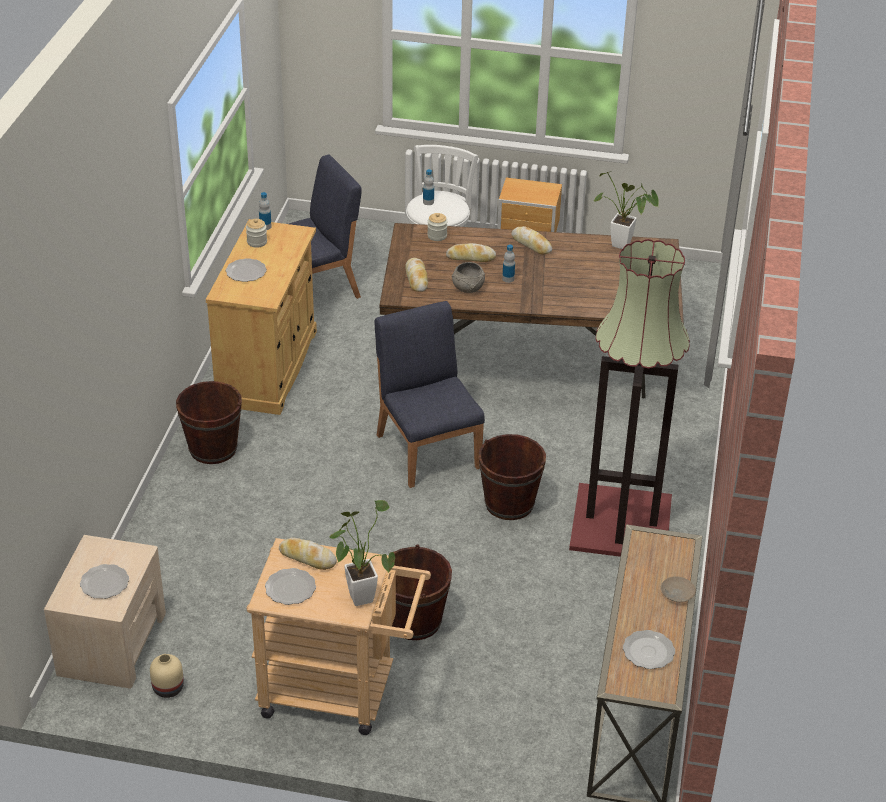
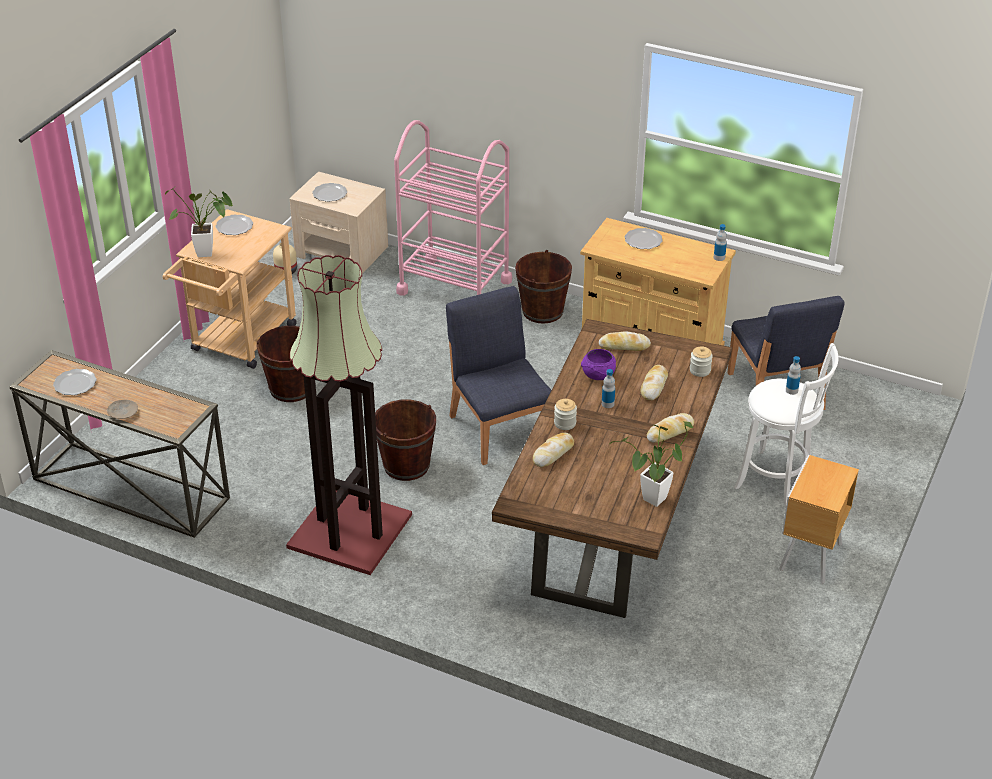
camera: 105 degrees right, 0 degrees up
(177, 525) = (454, 287): none -> pink cart
(257, 242) = (692, 250): jar -> jar (565, 423)
(307, 558) = (261, 236): bread -> bread (553, 453)
(428, 450) = (499, 429): blue chair -> blue chair turned 105 degrees counterclockwise
(468, 288) = (597, 375): grey bowl -> purple bowl

